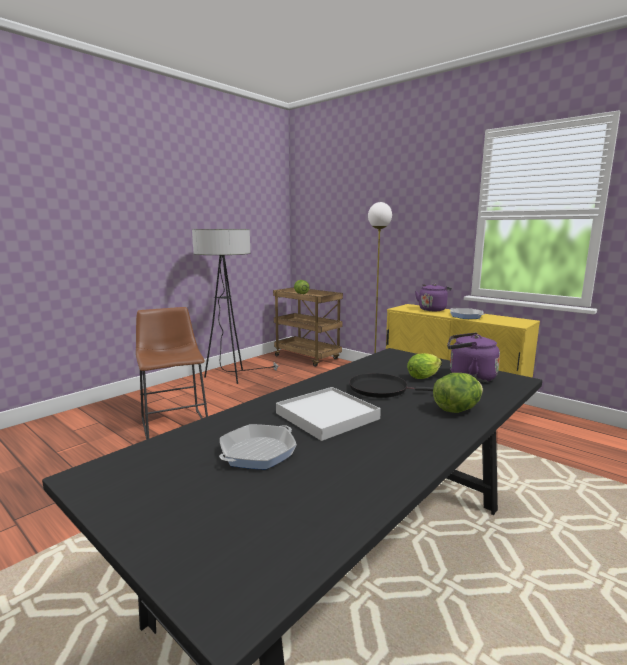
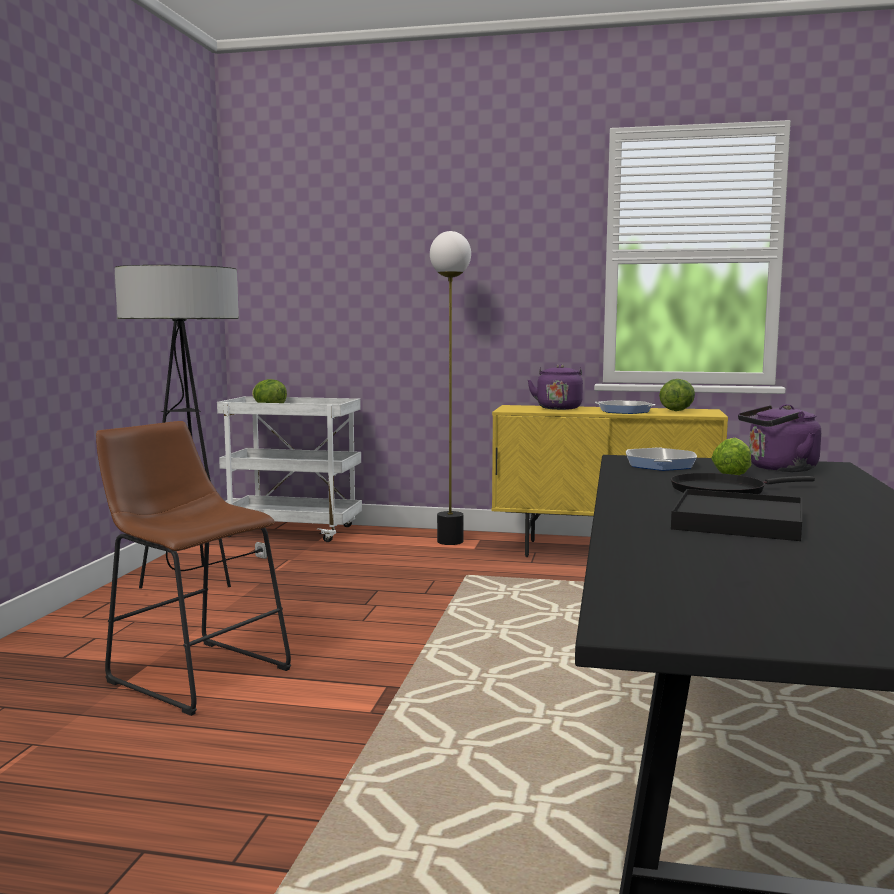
camera: 30 degrees left, 5 degrees down
(258, 452) = (765, 562): frying pan -> frying pan (660, 465)
(308, 358) = (295, 531): brown cart -> white cart
(327, 416) = (737, 521): white tray -> black tray
(457, 409) = (849, 495): lettuce -> lettuce (677, 410)

